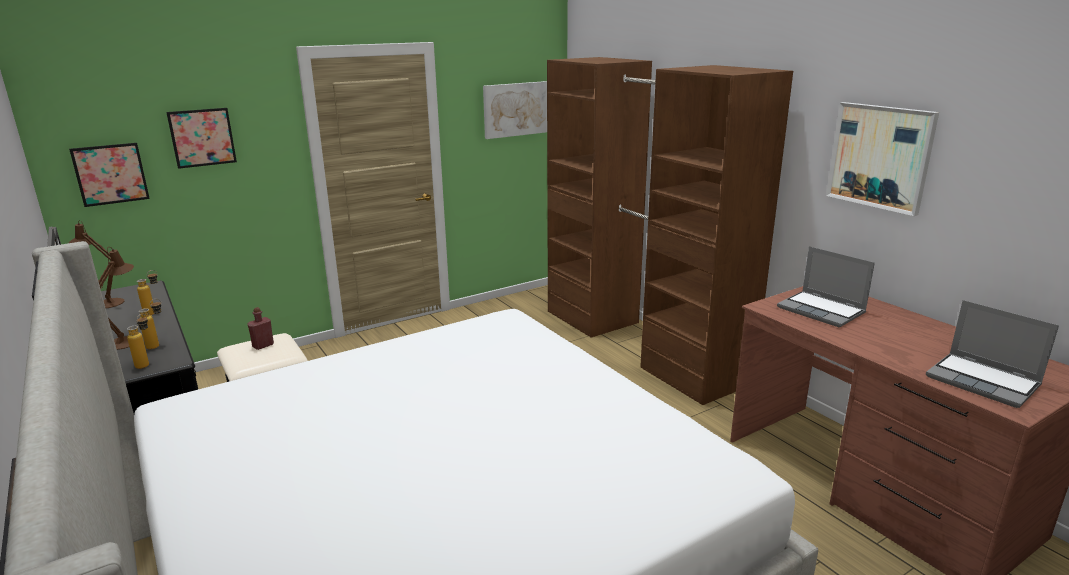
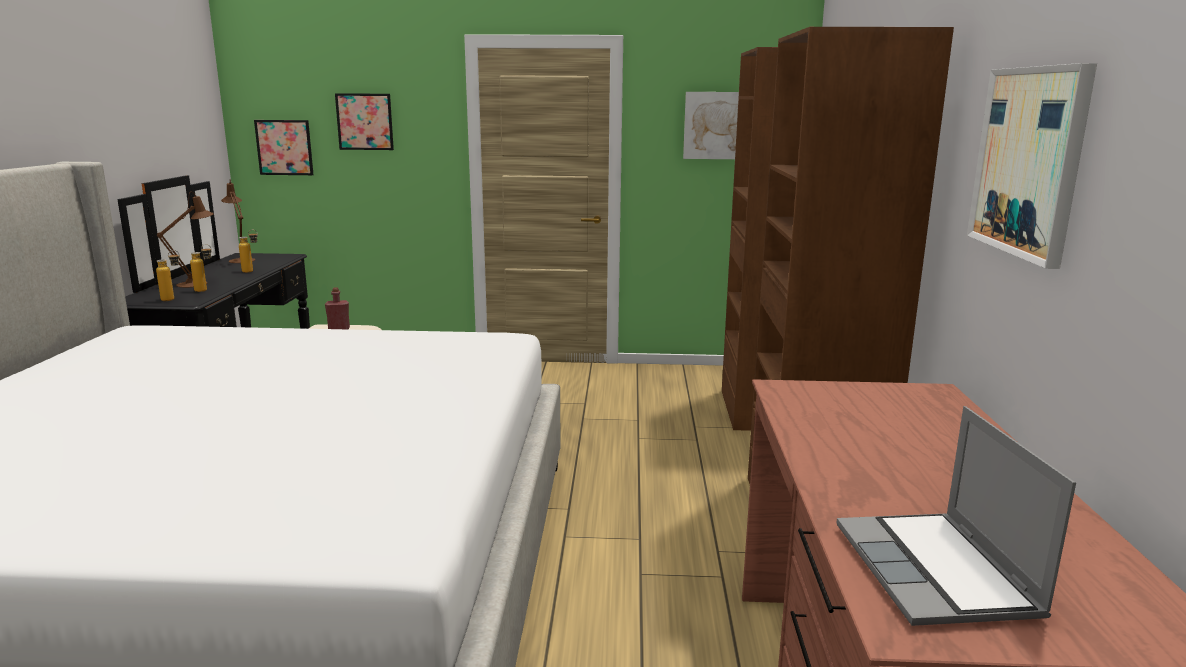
camera: 35 degrees right, 5 degrees down
(822, 310) = (861, 413): laptop -> none

